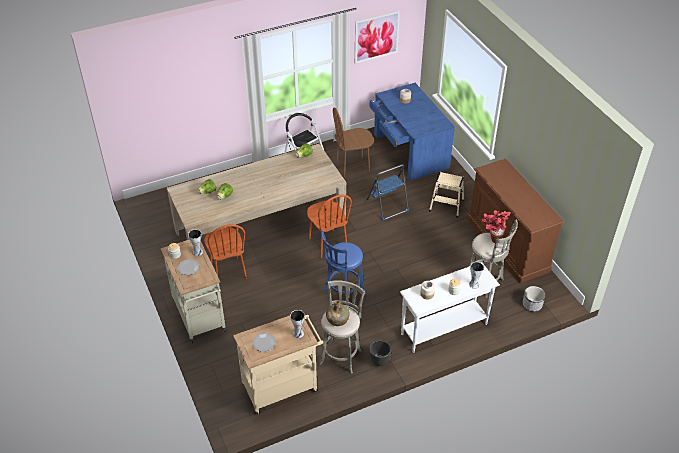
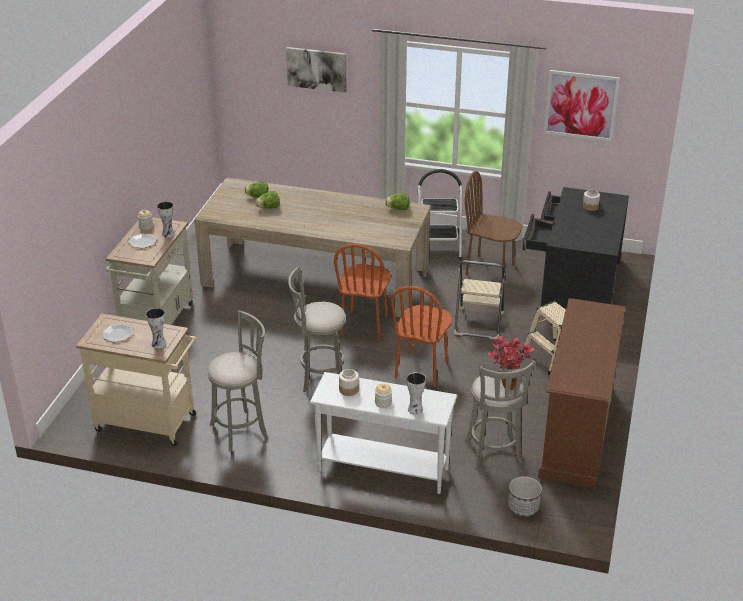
camera: 40 degrees right, 10 degrees down
(190, 79) = (317, 69): none -> picture
(228, 271) = (233, 299): brown chair -> brown chair (421, 369)
(337, 319) = (228, 363): green bottle -> none
(343, 293) = (319, 377): blue stool -> grey stool
(379, 360) = (273, 457): black planter -> none
(387, 207) = (478, 324): blue step ladder -> beige step ladder
(407, 153) = (573, 285): blue desk -> black desk

